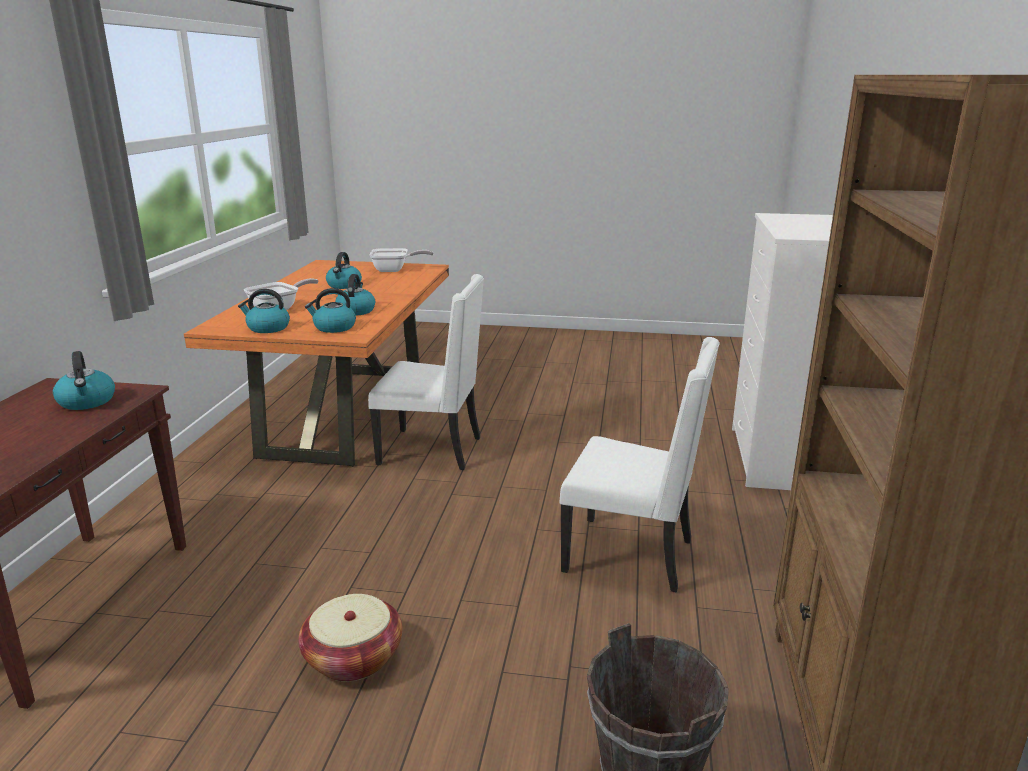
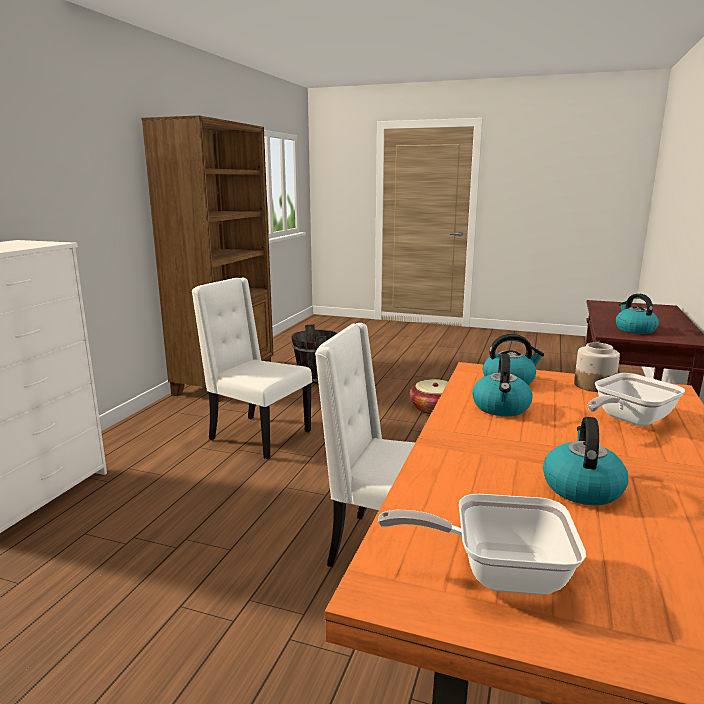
camera: 170 degrees left, 5 degrees down
(267, 328) = (593, 385): kettle -> jar

